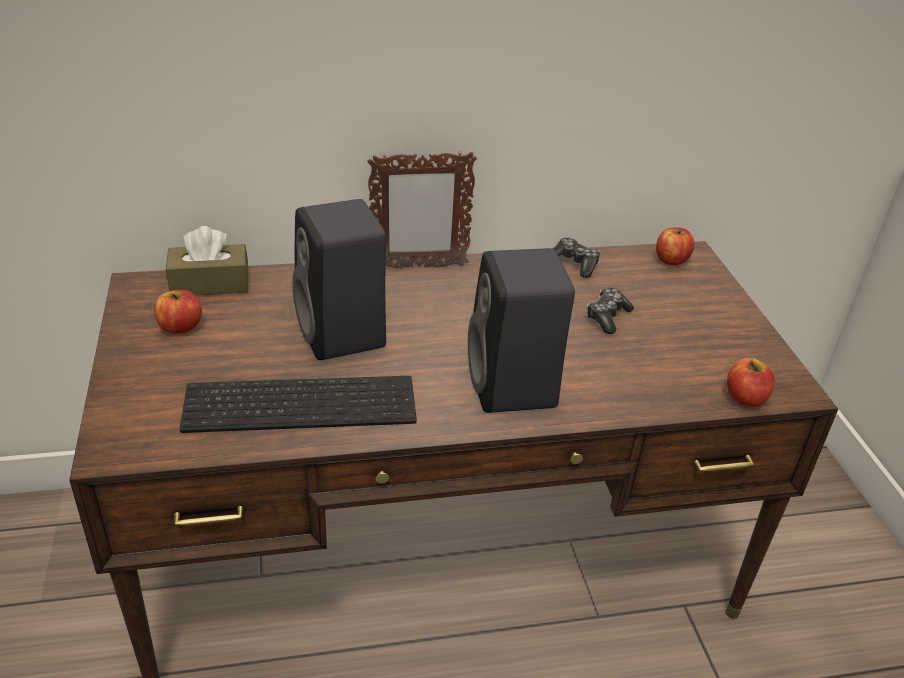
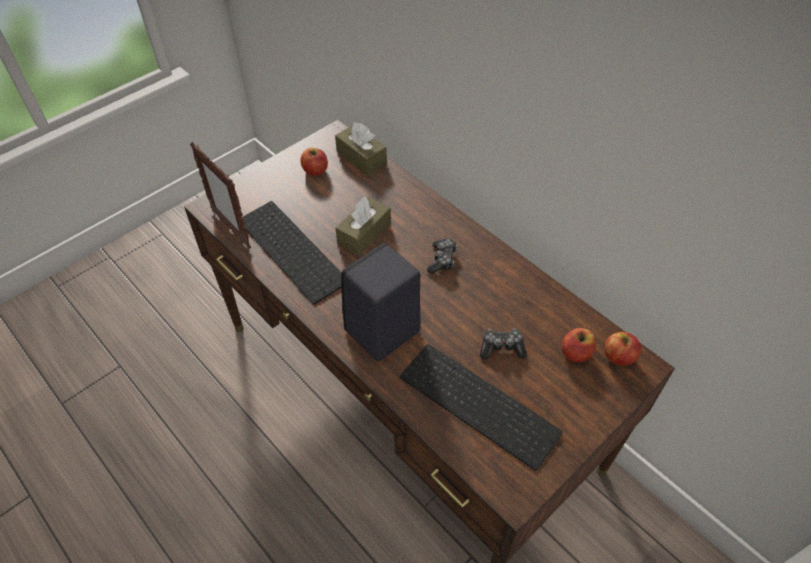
camera: 60 degrees right, 15 degrees up
(343, 335) = (364, 233): black speaker -> brown tissue box
(418, 267) = (464, 228): picture frame -> picture frame (231, 229)
(574, 264) = (551, 302): game controller -> game controller (442, 259)
(668, 360) = (481, 403): none -> keyboard
(745, 398) = (476, 465): apple -> apple (576, 353)

